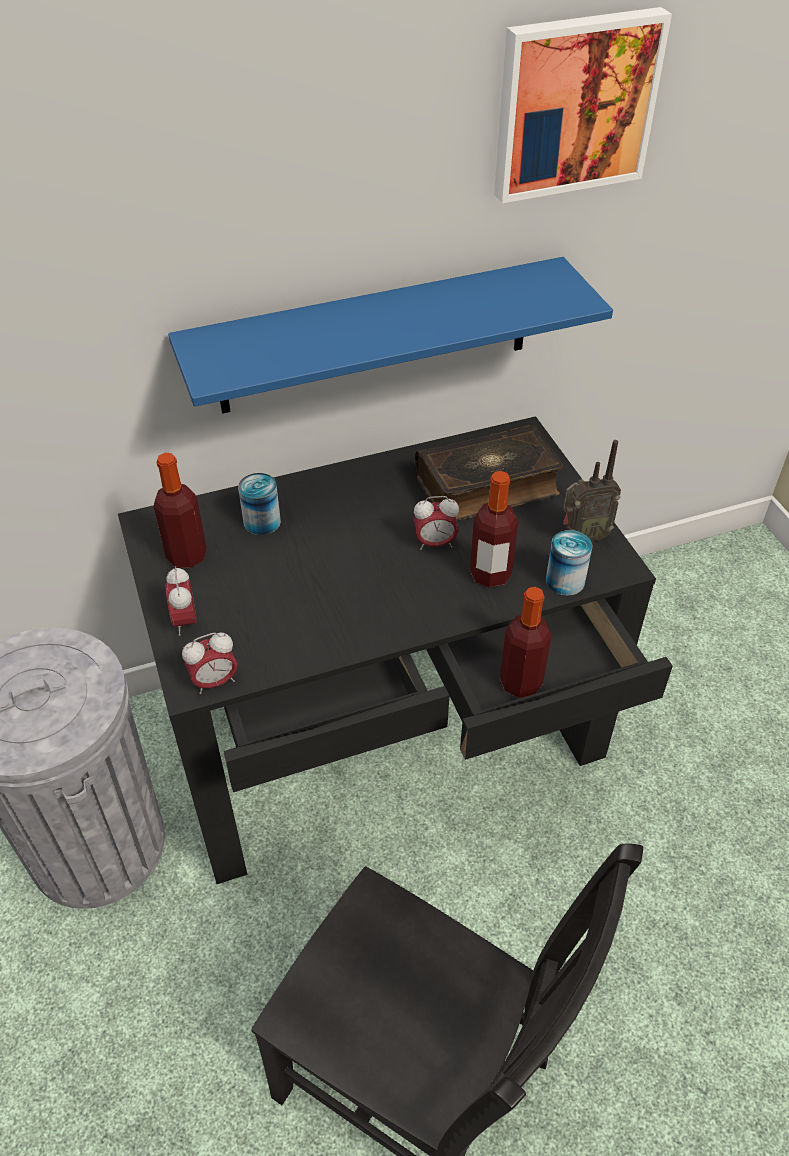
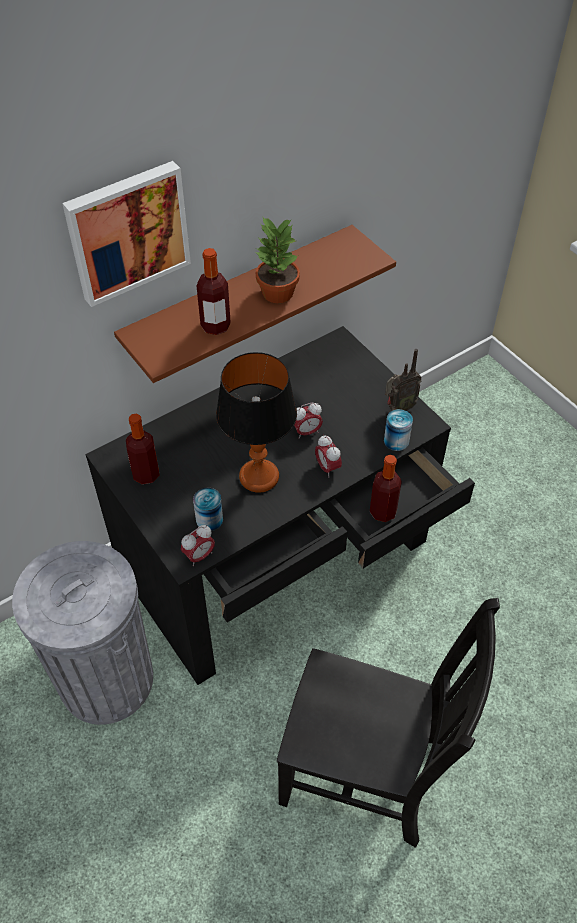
camera: 15 degrees left, 5 degrees up
(185, 621) = (164, 520): alarm clock -> alarm clock (327, 468)
(262, 522) = (187, 440): can -> can (209, 519)
(344, 590) = (259, 477): none -> table lamp
(376, 337) = (240, 301): blue shelf -> brown shelf
(419, 321) = (276, 293): none -> potted plant
(487, 486) = (327, 384): book -> none
(490, 574) = (348, 446): bottle -> bottle (215, 326)
(574, 104) = (352, 135): picture -> picture (127, 231)

